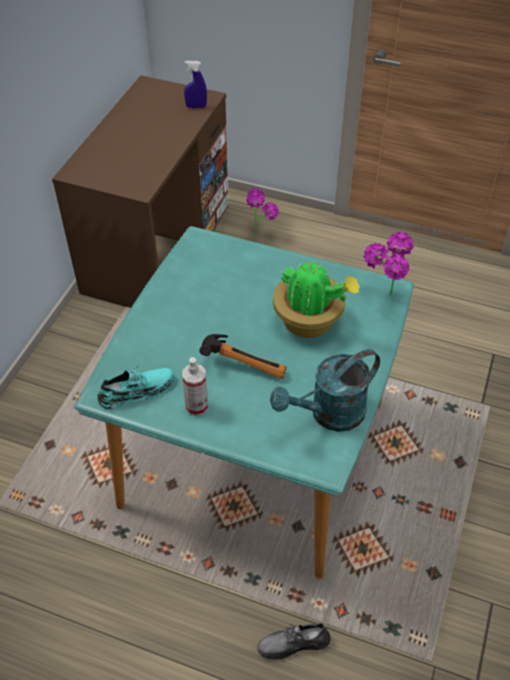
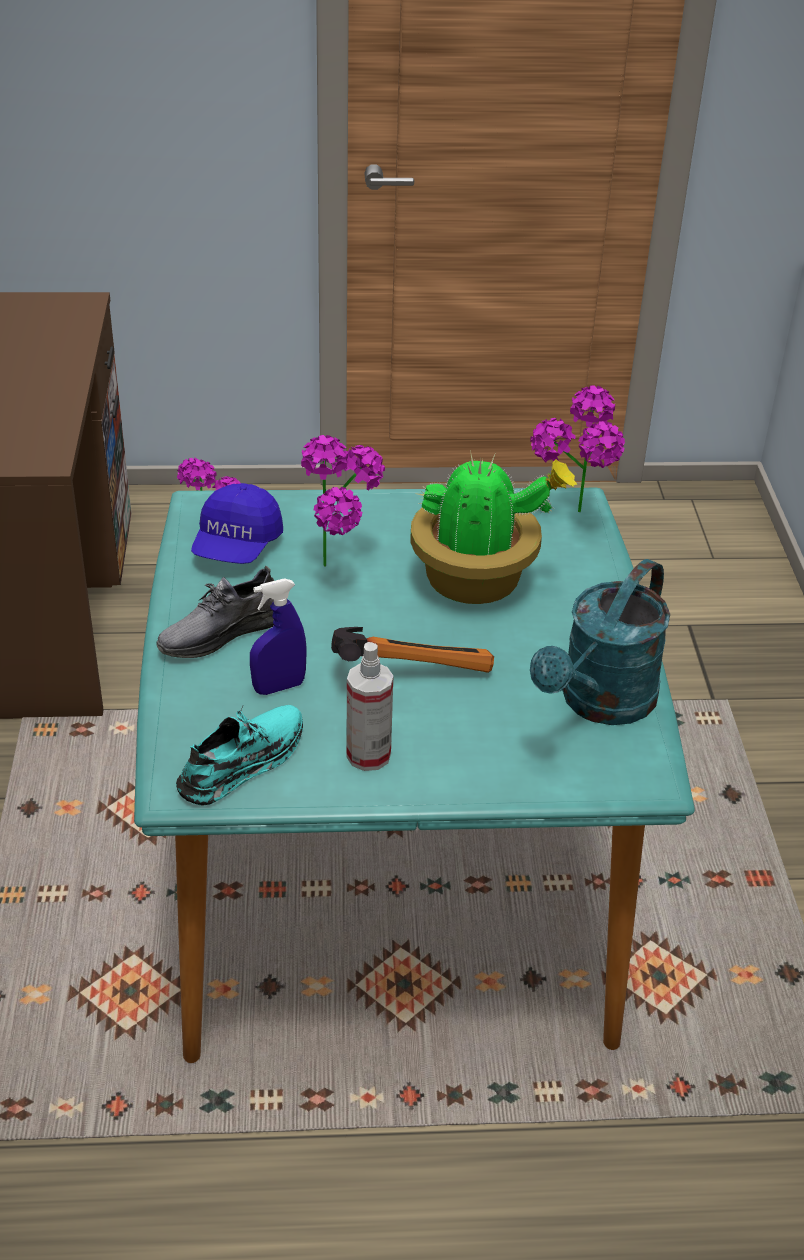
camera: 25 degrees left, 10 degrees down
(196, 107) = (68, 320): blue spray bottle -> blue spray bottle (279, 687)
(201, 267) = (237, 546): none -> blue cap
(245, 295) = (343, 569): none -> potted plant
(293, 643) = (631, 1171): grey shoe -> grey shoe (221, 633)

